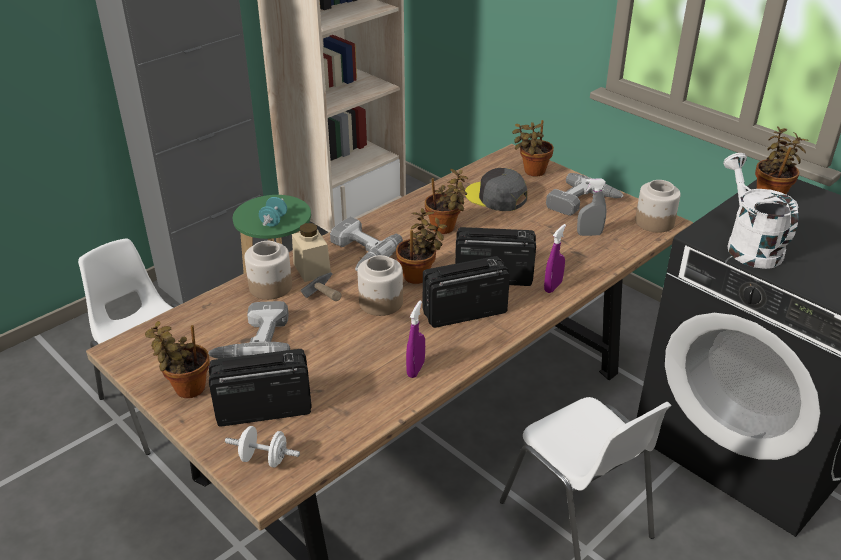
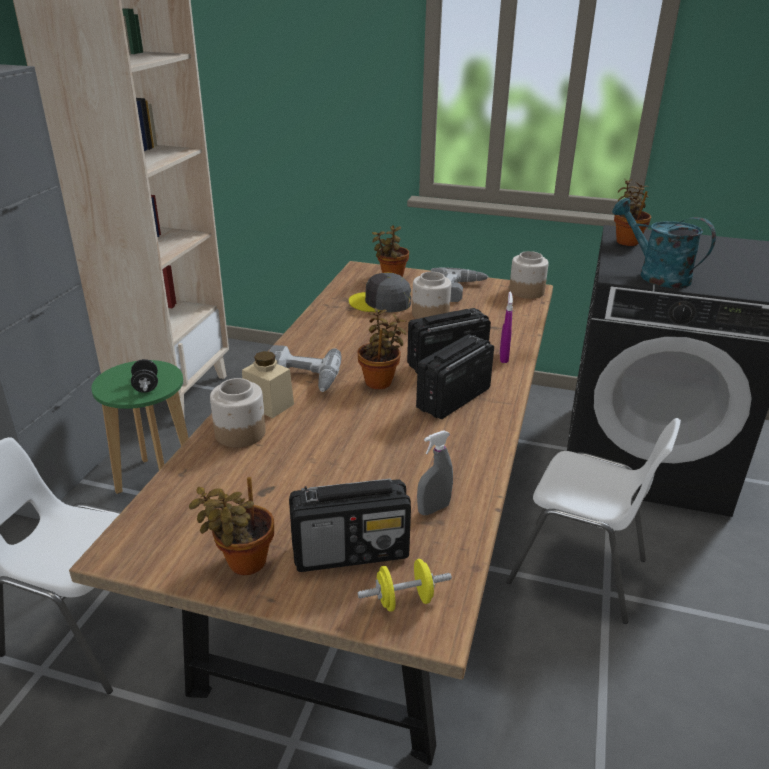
camera: 30 degrees left, 5 degrees down
(253, 341) = (272, 490): power drill -> none
(263, 409) = (352, 552): radio -> radio turned 150 degrees counterclockwise
(264, 459) = (404, 600): white dumbbell -> yellow dumbbell
(274, 221) = (146, 386): turquoise dumbbell -> black dumbbell
(327, 316) = (328, 441): hammer -> none
(380, 302) = (368, 413): jar -> jar (430, 314)
(415, 369) = (462, 460): purple spray bottle -> none
(445, 228) = (363, 337): potted plant -> none
(589, 234) = (488, 311): grey spray bottle -> grey spray bottle (433, 509)
(748, 245) = (656, 275): white watering can -> turquoise watering can

